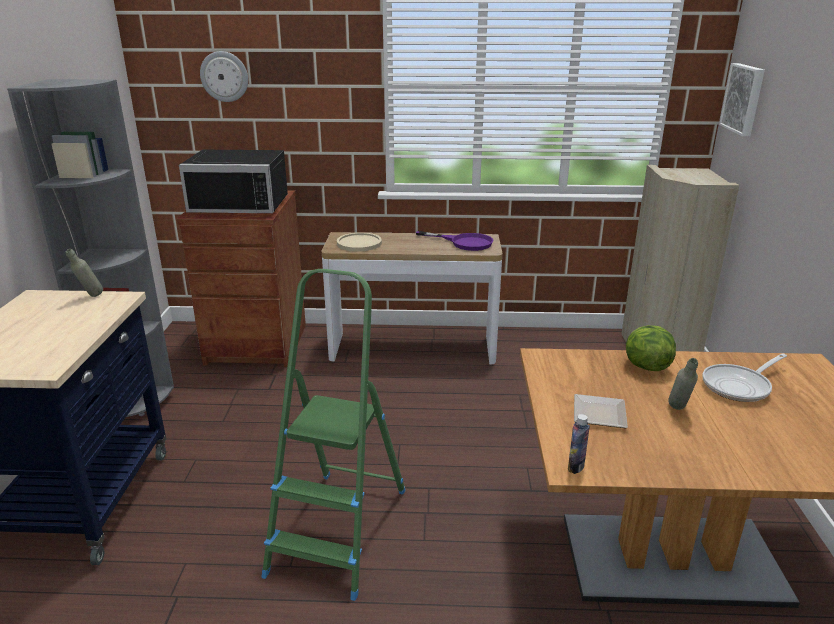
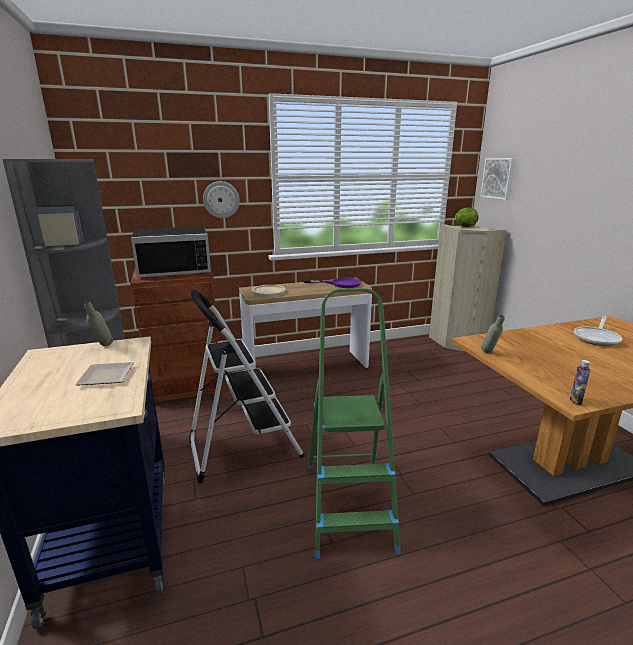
camera: 20 degrees left, 5 degrees down
(224, 76) = (147, 172): wall clock -> wall clock (221, 199)
(266, 436) = (241, 448): none -> step ladder
(597, 415) = (546, 368): plate -> plate (104, 377)
(645, 366) = (535, 336): lettuce -> lettuce (464, 227)
(678, 411) = (585, 357): grey bottle -> grey bottle (489, 354)

